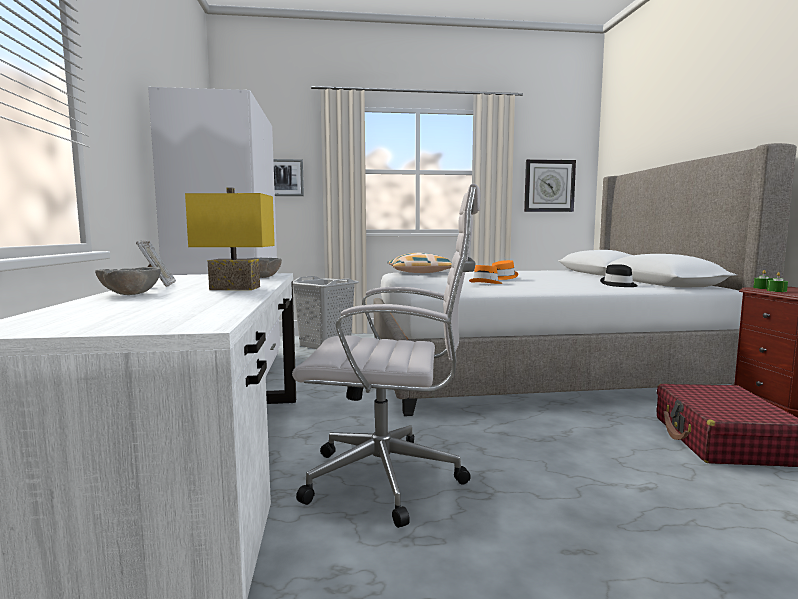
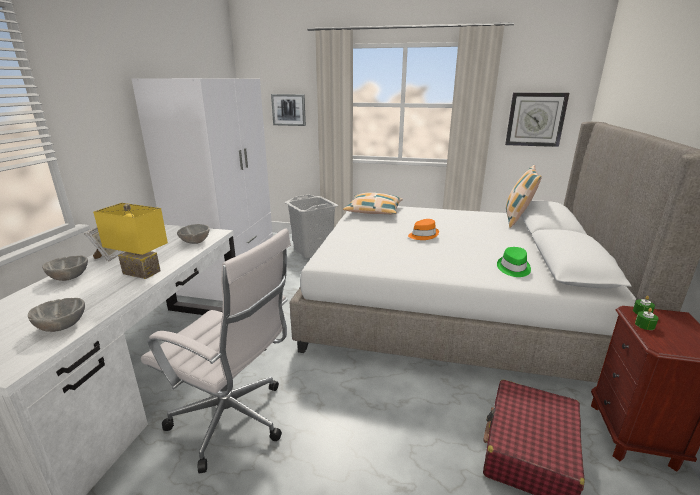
camera: 20 degrees right, 15 degrees up
(207, 309) = (61, 327): none -> grey bowl
(486, 283) = (395, 247): orange hat -> none
(569, 271) = (517, 220): none -> pillow
(619, 285) = (513, 268): black hat -> green hat

